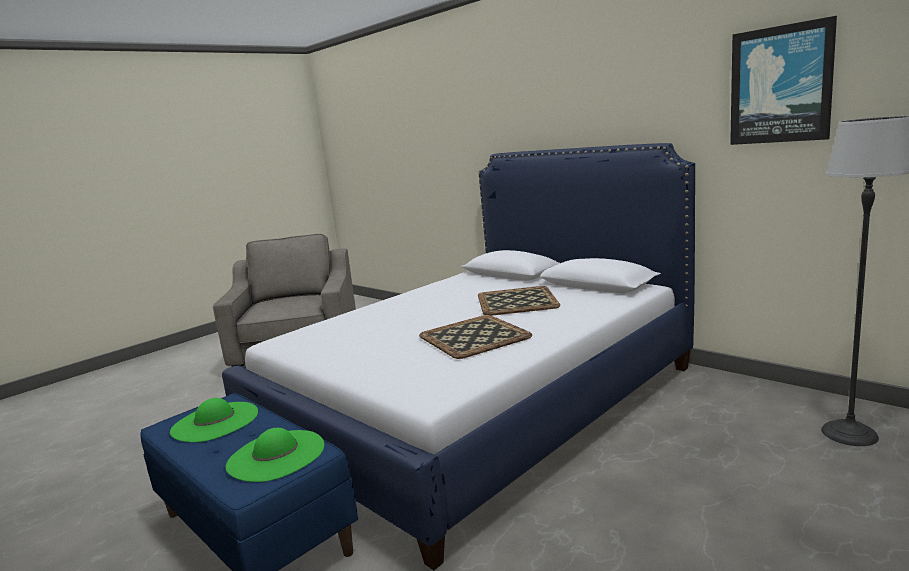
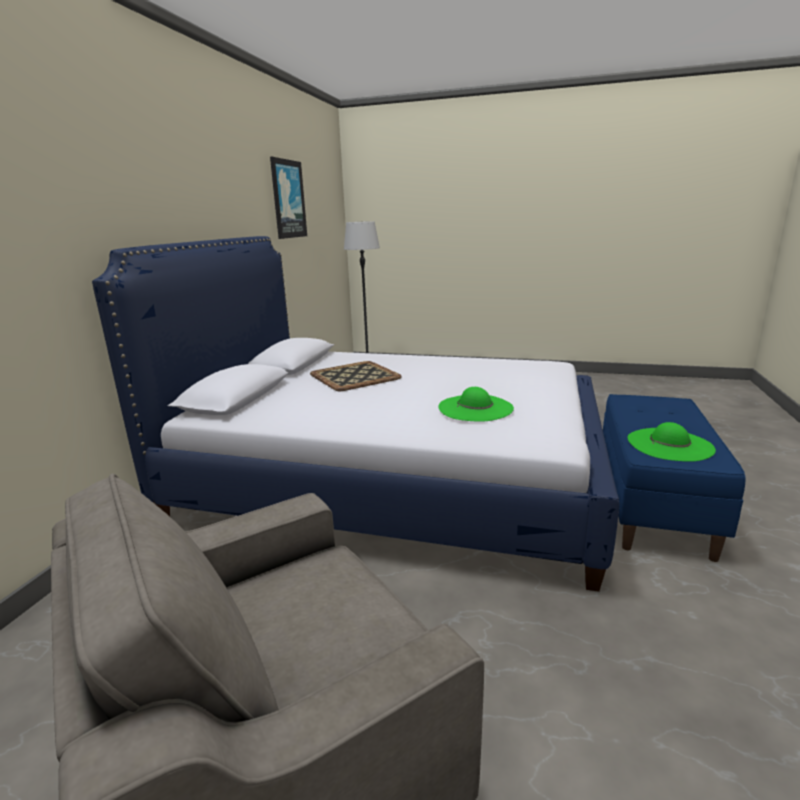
camera: 120 degrees left, 5 degrees up
(276, 455) = (646, 406): green hat -> green hat (475, 408)
(474, 337) = (453, 372): tray -> none

